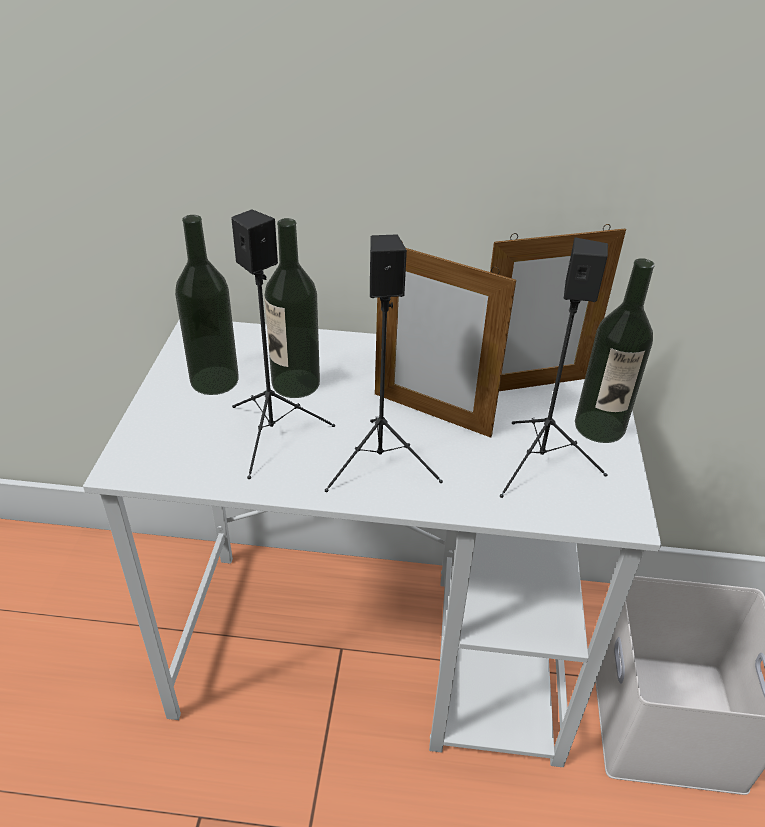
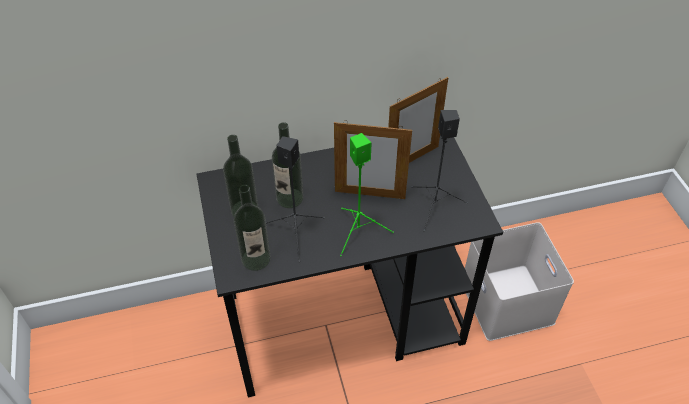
camera: 20 degrees left, 10 degrees up
(377, 651) = (346, 319): white desk -> black desk
(381, 463) = (359, 231): black speaker -> green speaker
(599, 426) = (454, 175): bottle -> bottle (256, 259)

